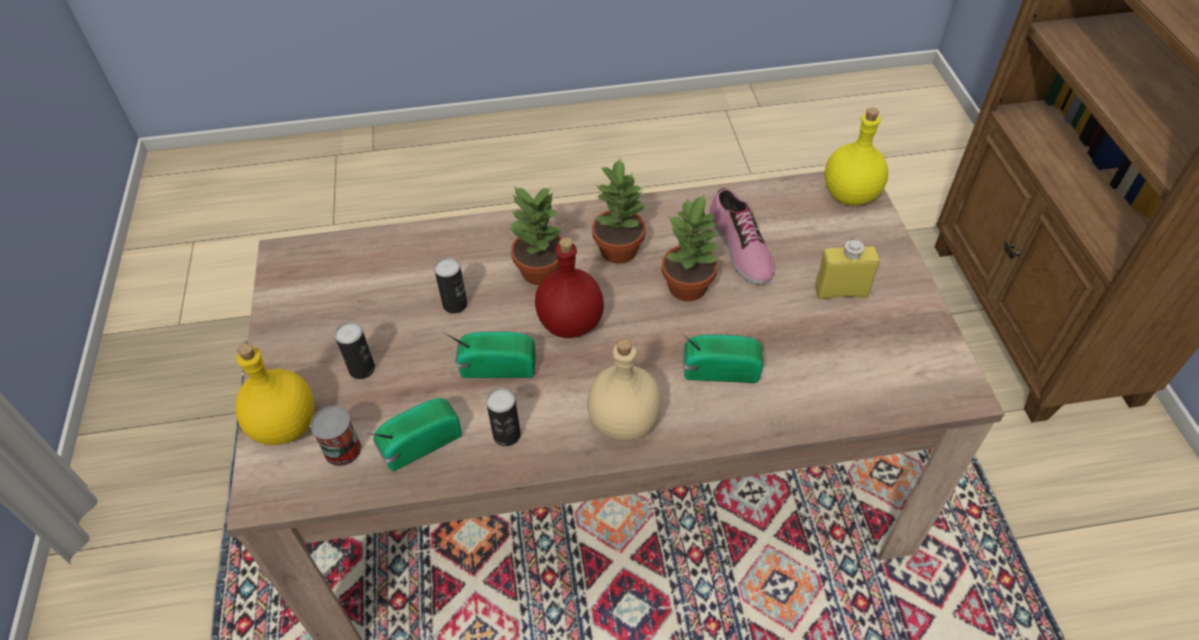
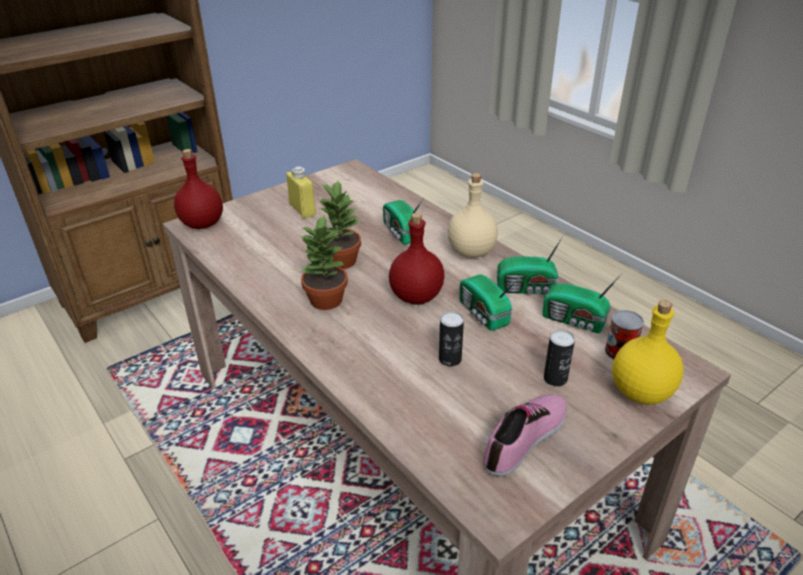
camera: 120 degrees left, 15 degrees down
(506, 435) = (527, 289): can -> radio
(539, 271) = (378, 330): potted plant -> none
(739, 247) = (286, 251): shoe -> shoe (526, 438)
(850, 194) = (201, 224): yellow bottle -> red bottle

